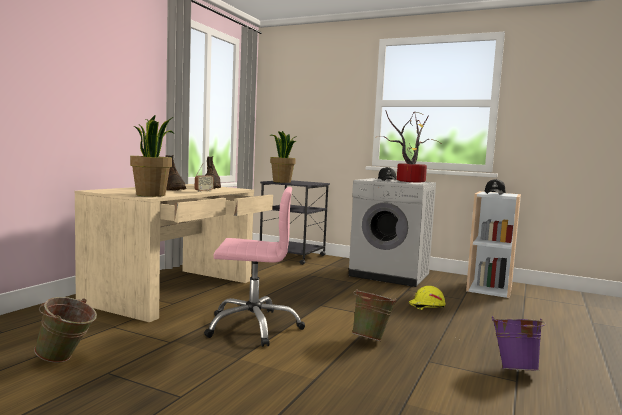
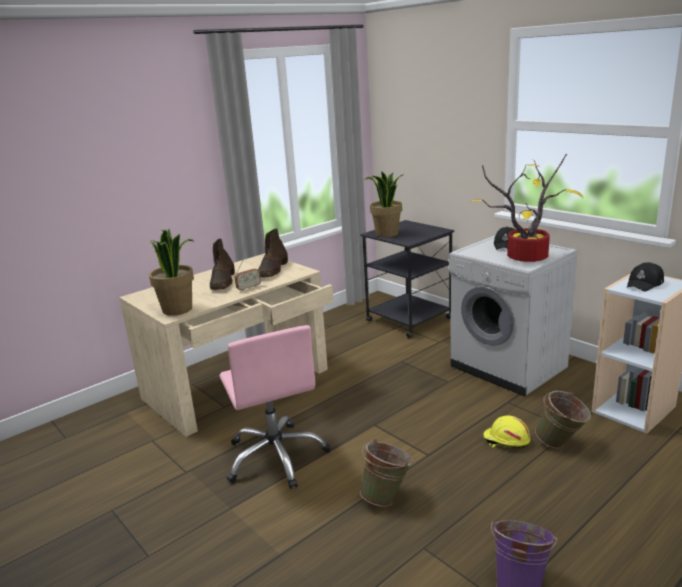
camera: 25 degrees right, 15 degrees up
(66, 359) = (91, 485): green bucket -> green bucket (561, 444)
(253, 326) = (276, 457): pink office chair -> pink office chair turned 45 degrees clockwise

